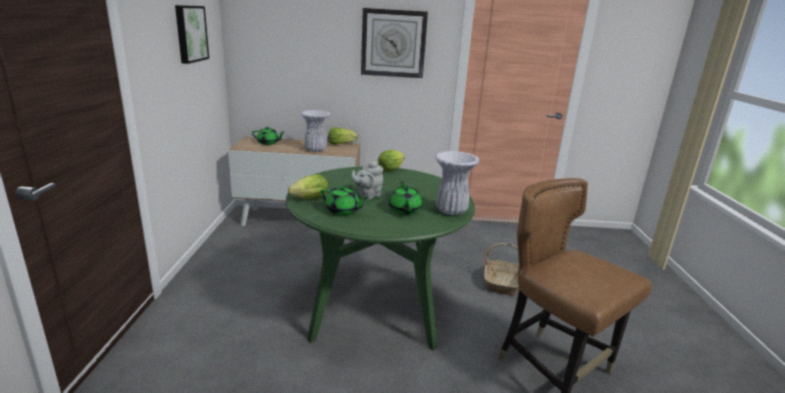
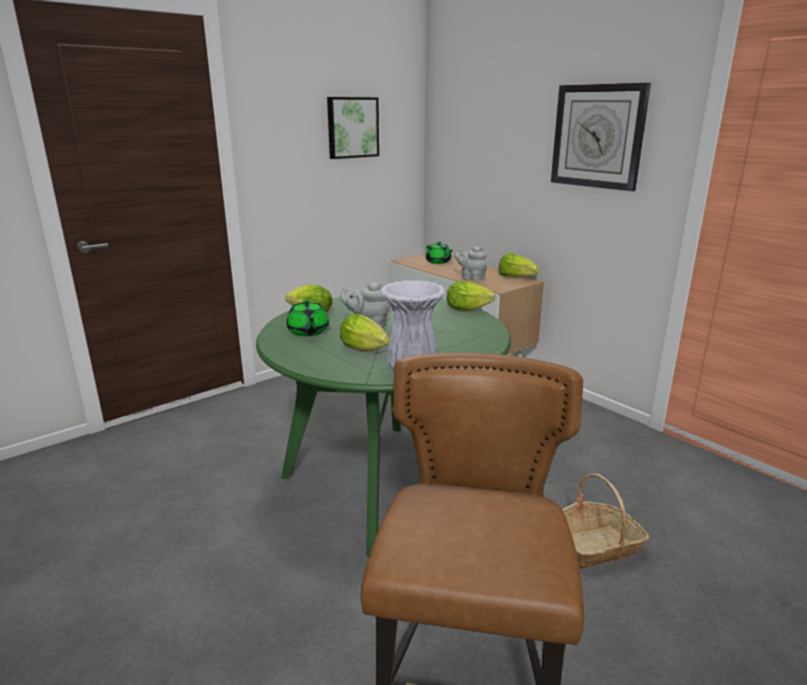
camera: 50 degrees right, 0 degrees up
(316, 150) = (471, 278): white vase -> grey teapot
(404, 210) = (366, 350): green teapot -> lettuce

